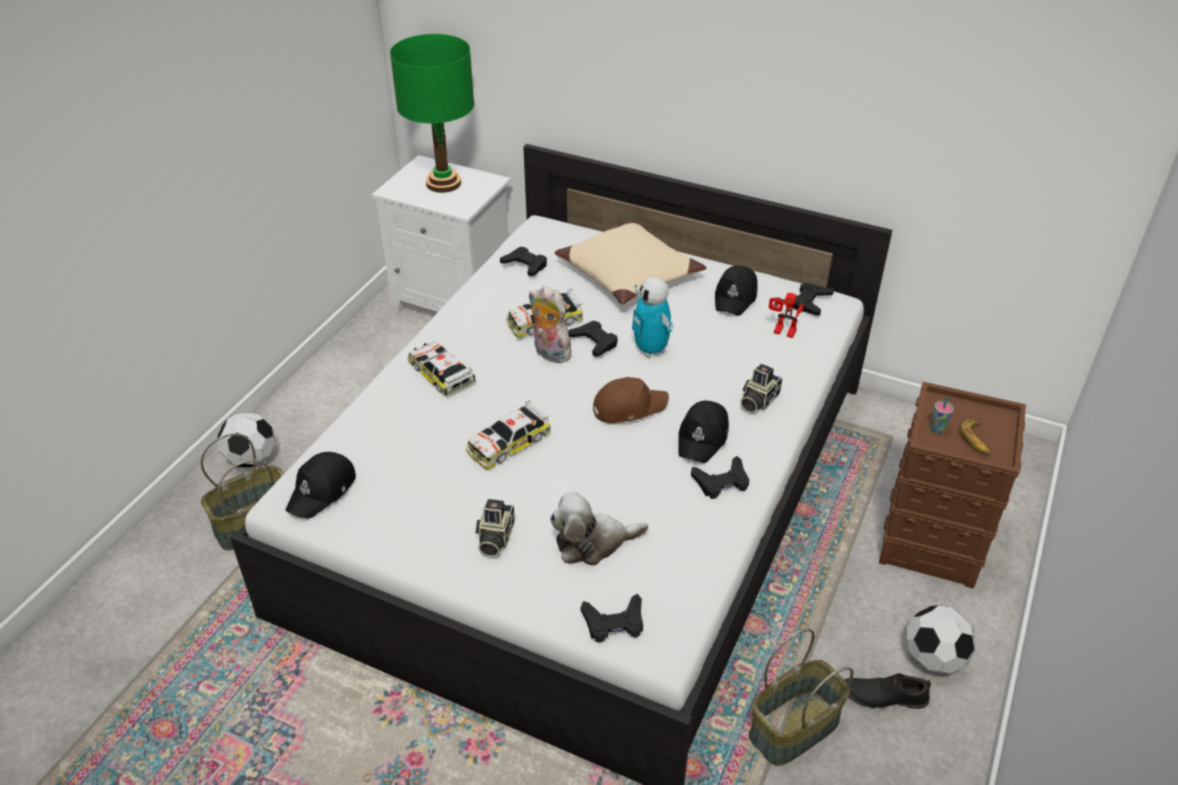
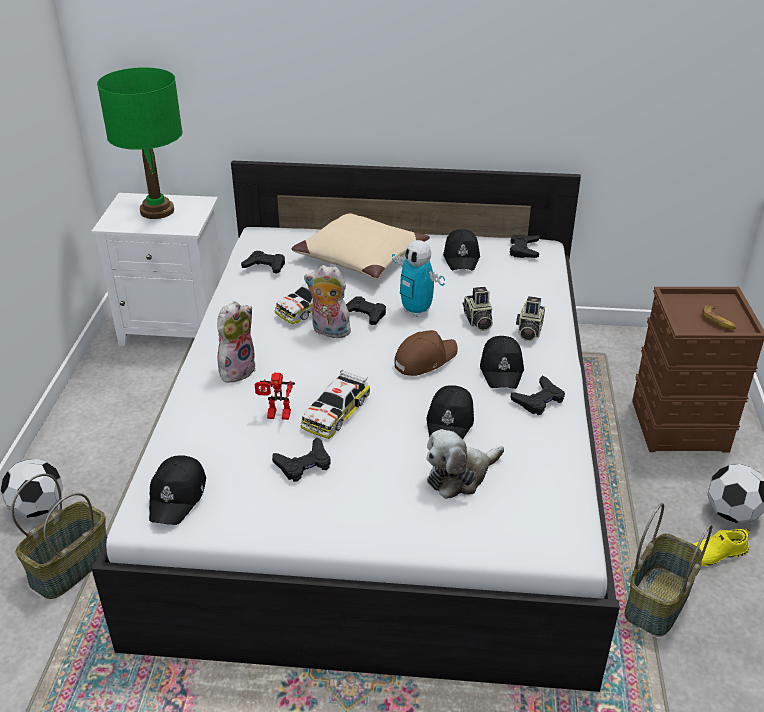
camera: 20 degrees left, 5 degrees down
(441, 373) = (237, 369): toy car -> plush toy
(494, 538) = (369, 495): camera -> camera (477, 321)
(614, 623) = (520, 536): black game controller -> black game controller (304, 464)
(616, 482) = (450, 422): none -> black cap
(782, 332) = (516, 276): toy robot -> toy robot (276, 416)
(883, 695) = (711, 553): black shoe -> yellow shoe
(937, 429) = (685, 319): cup -> none

